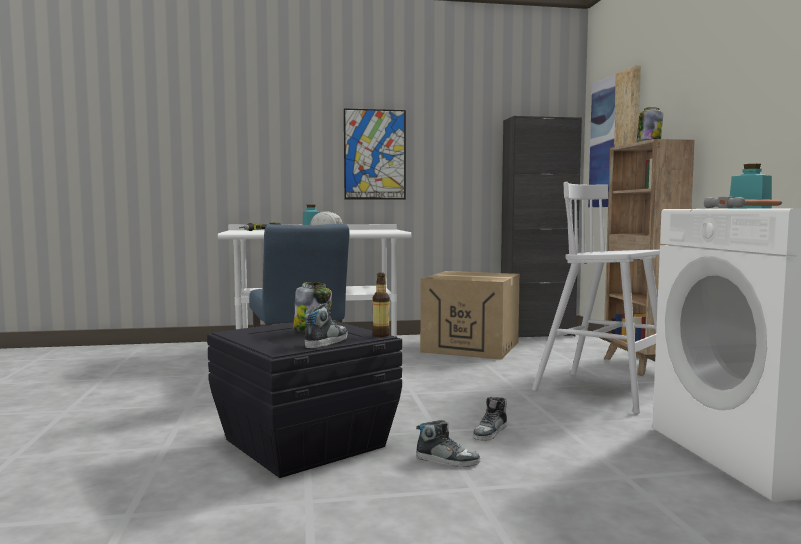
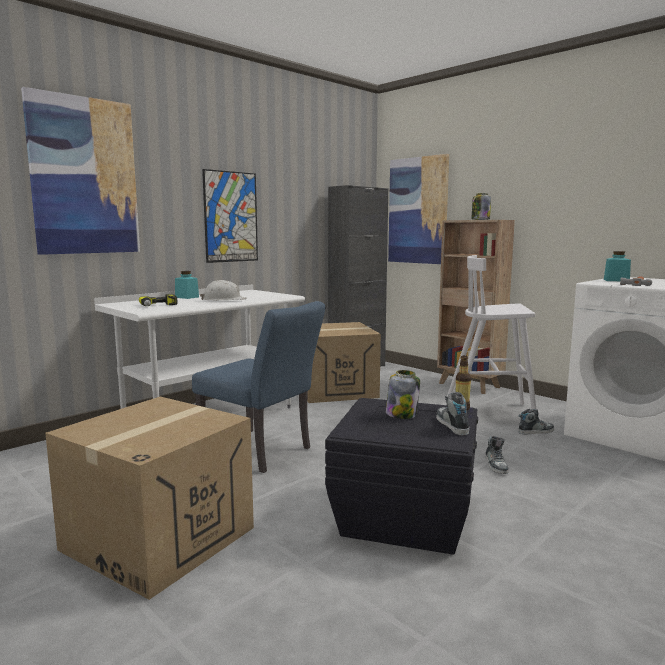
camera: 35 degrees left, 5 degrees up
(120, 407) = (159, 538): none -> cardboard box
(228, 120) = (84, 176): none -> picture
(447, 460) = (517, 497): shoe -> shoe (536, 431)

